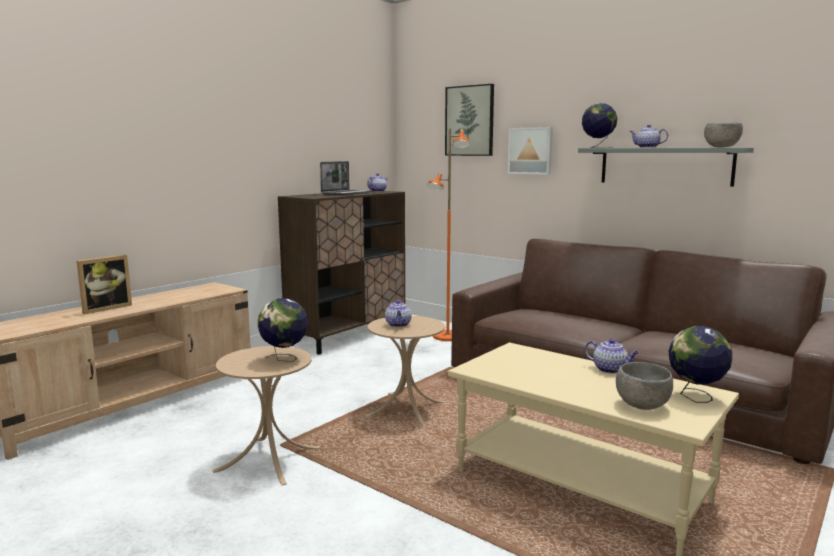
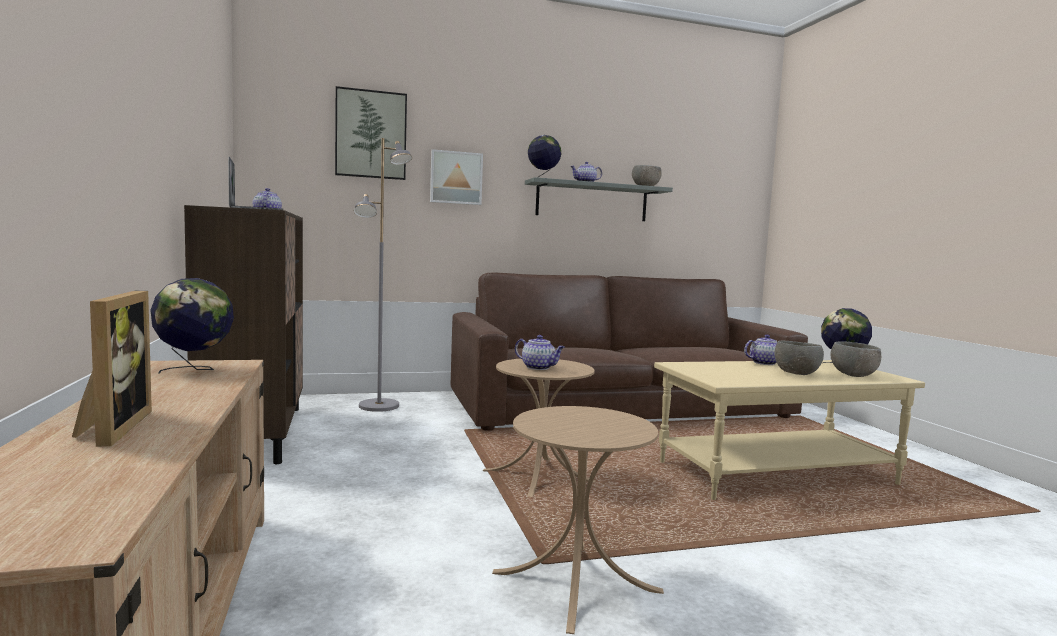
camera: 55 degrees left, 5 degrees down
(284, 359) = (598, 417): globe -> globe (194, 370)
(447, 336) = (379, 406): orange floor lamp -> grey floor lamp
(582, 385) = (797, 374): none -> grey bowl

